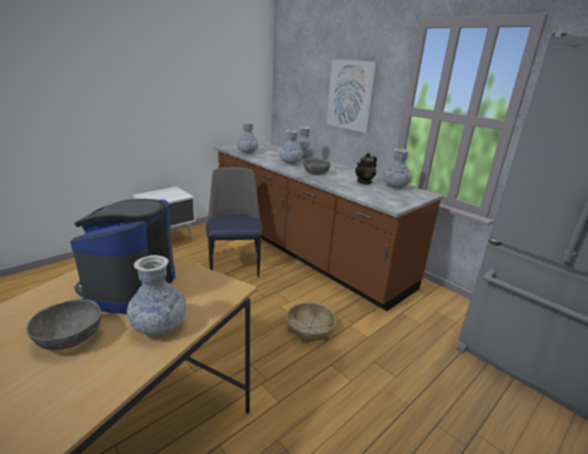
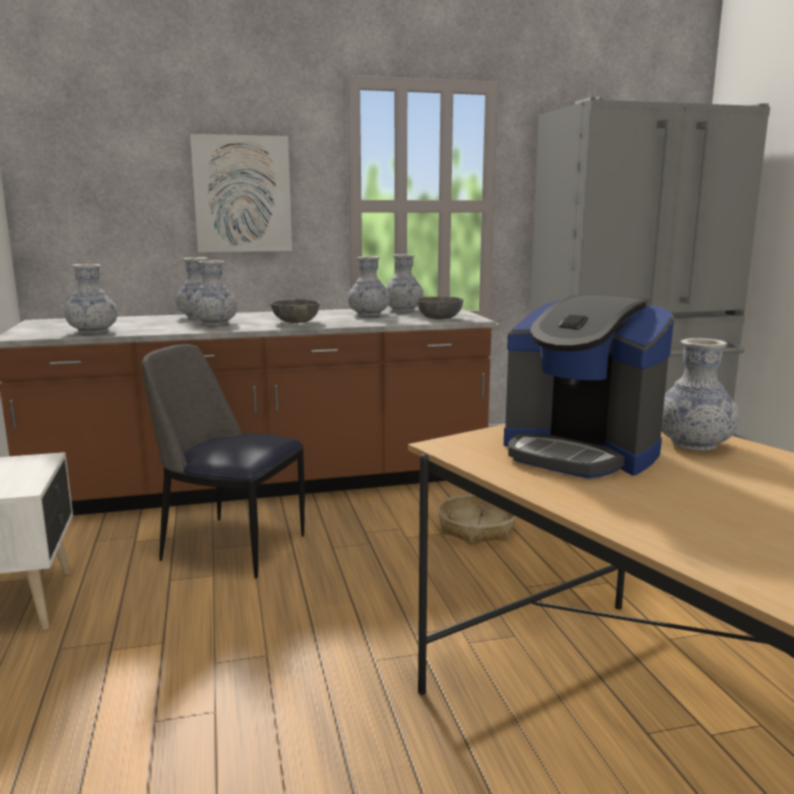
camera: 60 degrees left, 10 degrees down
(70, 338) = (715, 484): grey bowl -> grey bowl (440, 318)
(364, 182) = (369, 314): teapot -> vase

